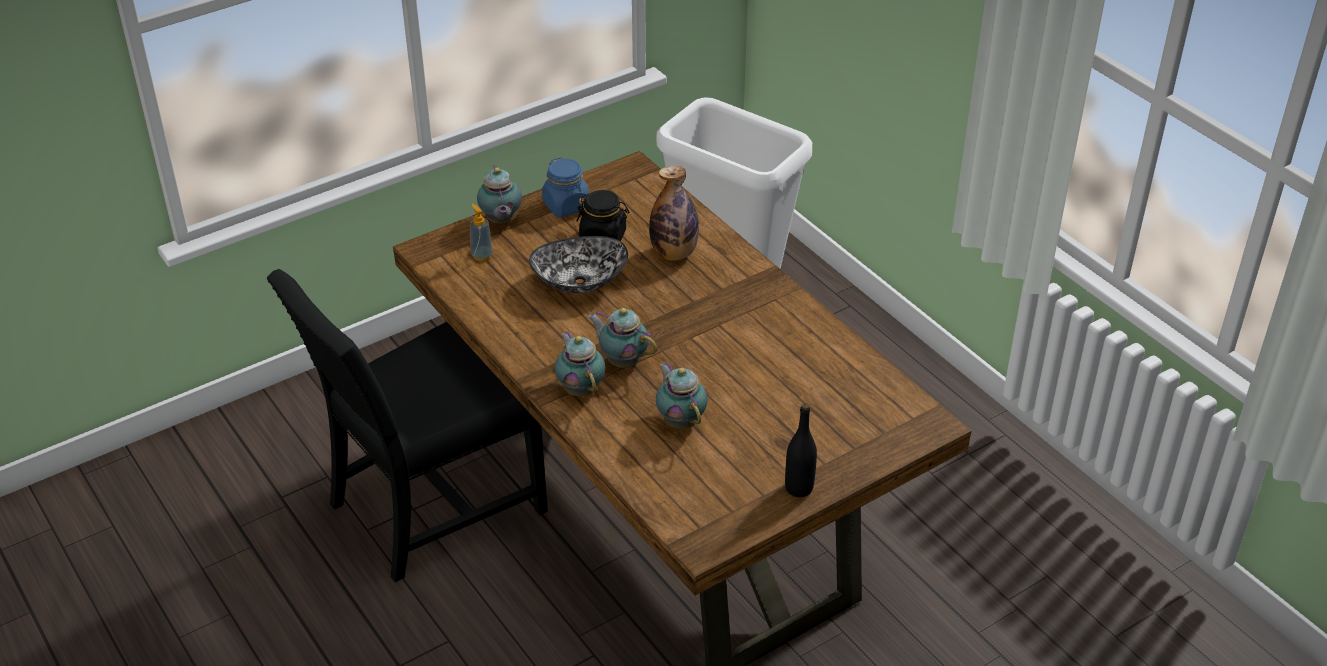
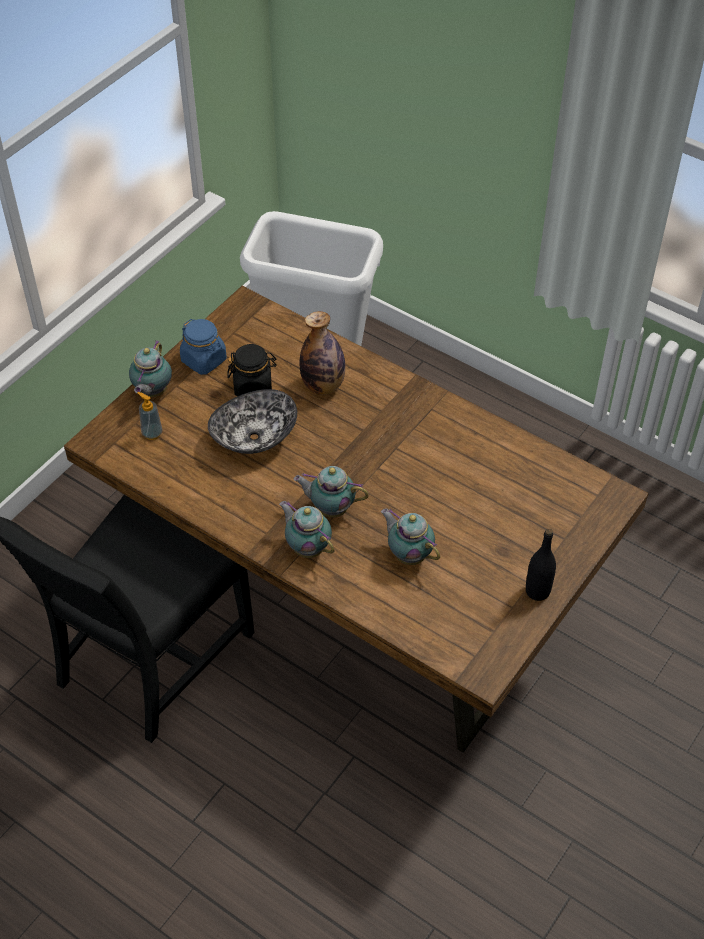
camera: 20 degrees left, 10 degrees up
(501, 221) = (152, 392): teapot -> teapot turned 45 degrees clockwise

